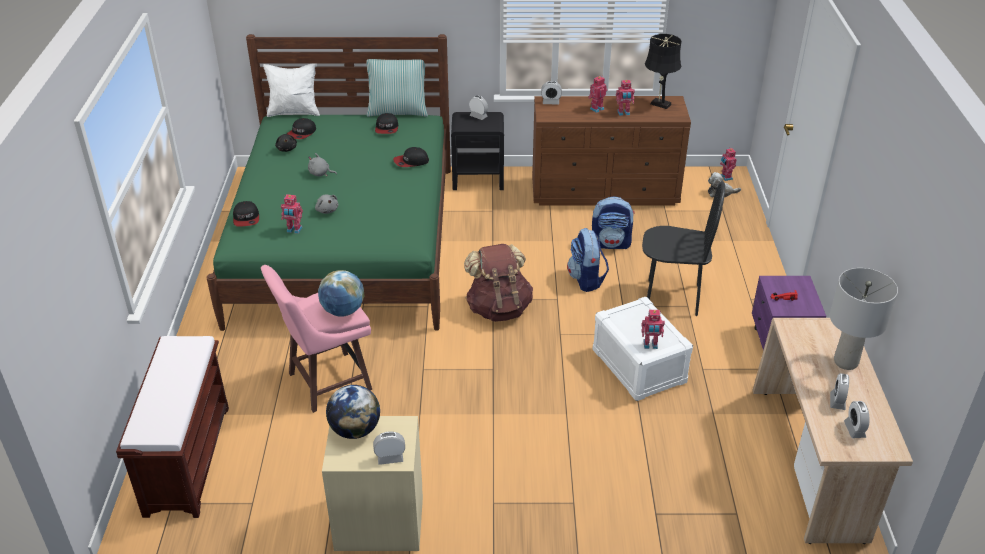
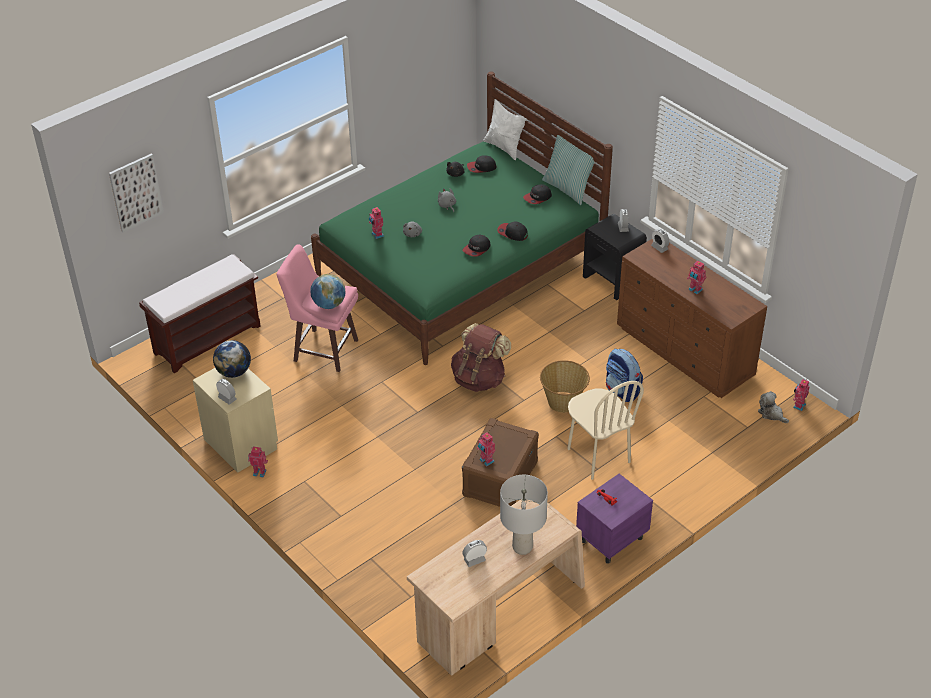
camera: 50 degrees right, 5 degrees up
(56, 293) = (136, 192): none -> picture
(246, 218) = (364, 209): cap -> cap (477, 249)
(586, 280) = (563, 402): backpack -> basket
(596, 108) = (682, 273): toy robot -> toy robot (260, 472)
(638, 366) = (500, 478): white storage box -> brown storage box
(658, 103) = (735, 300): black table lamp -> none
(672, 297) = (598, 456): black chair -> beige chair
(854, 429) = (454, 579): alarm clock -> none

